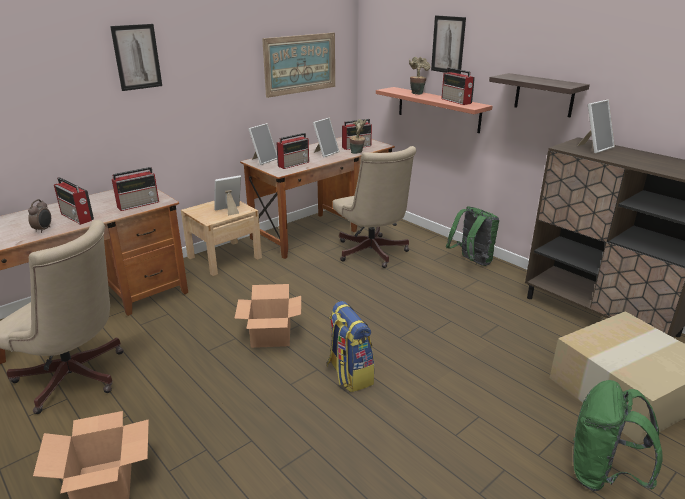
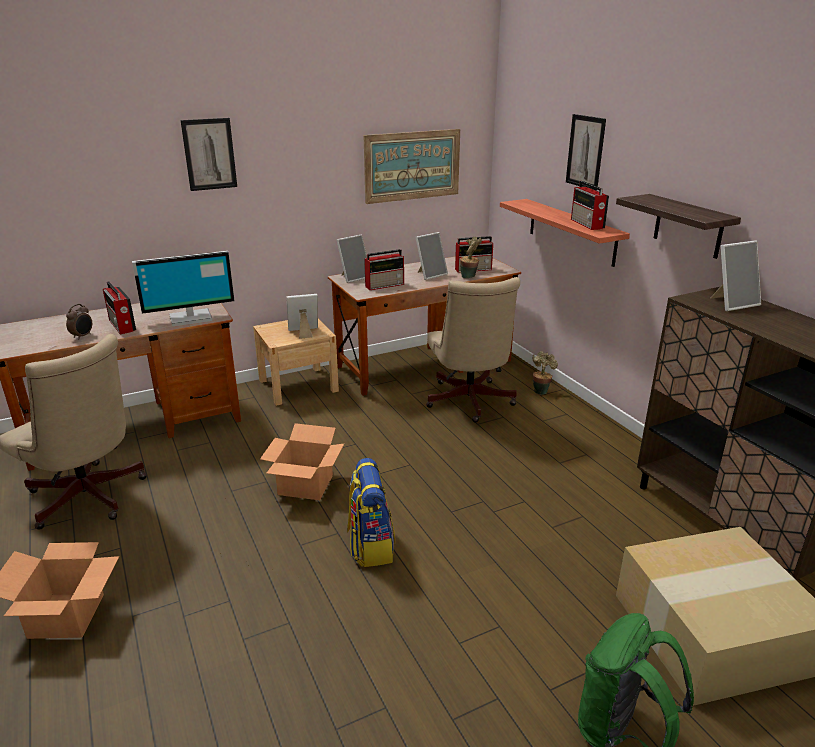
camera: 15 degrees right, 0 degrees up
(139, 204) = (190, 317): radio -> monitor
(417, 93) = (547, 209): potted plant -> potted plant (541, 391)
(471, 262) = (589, 429): green backpack -> none

